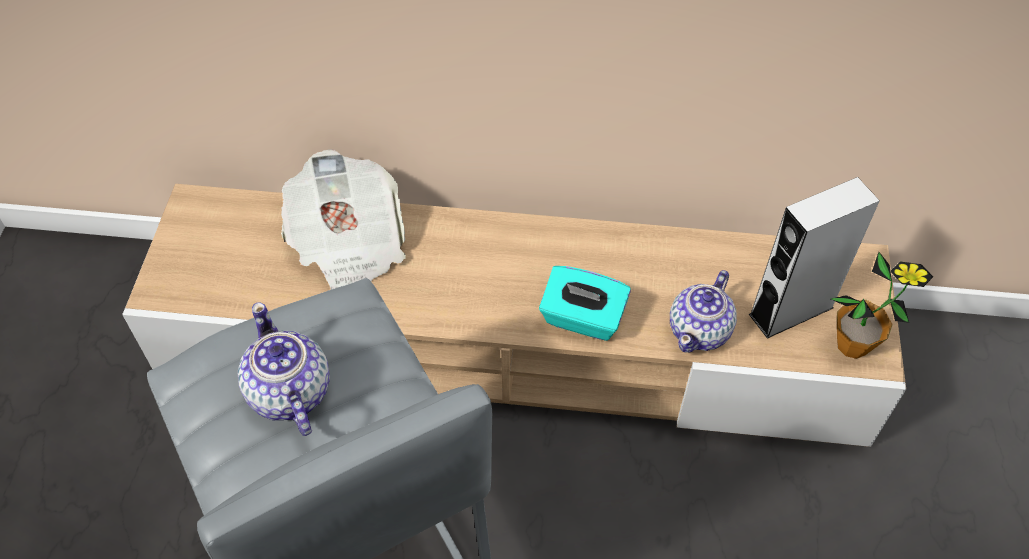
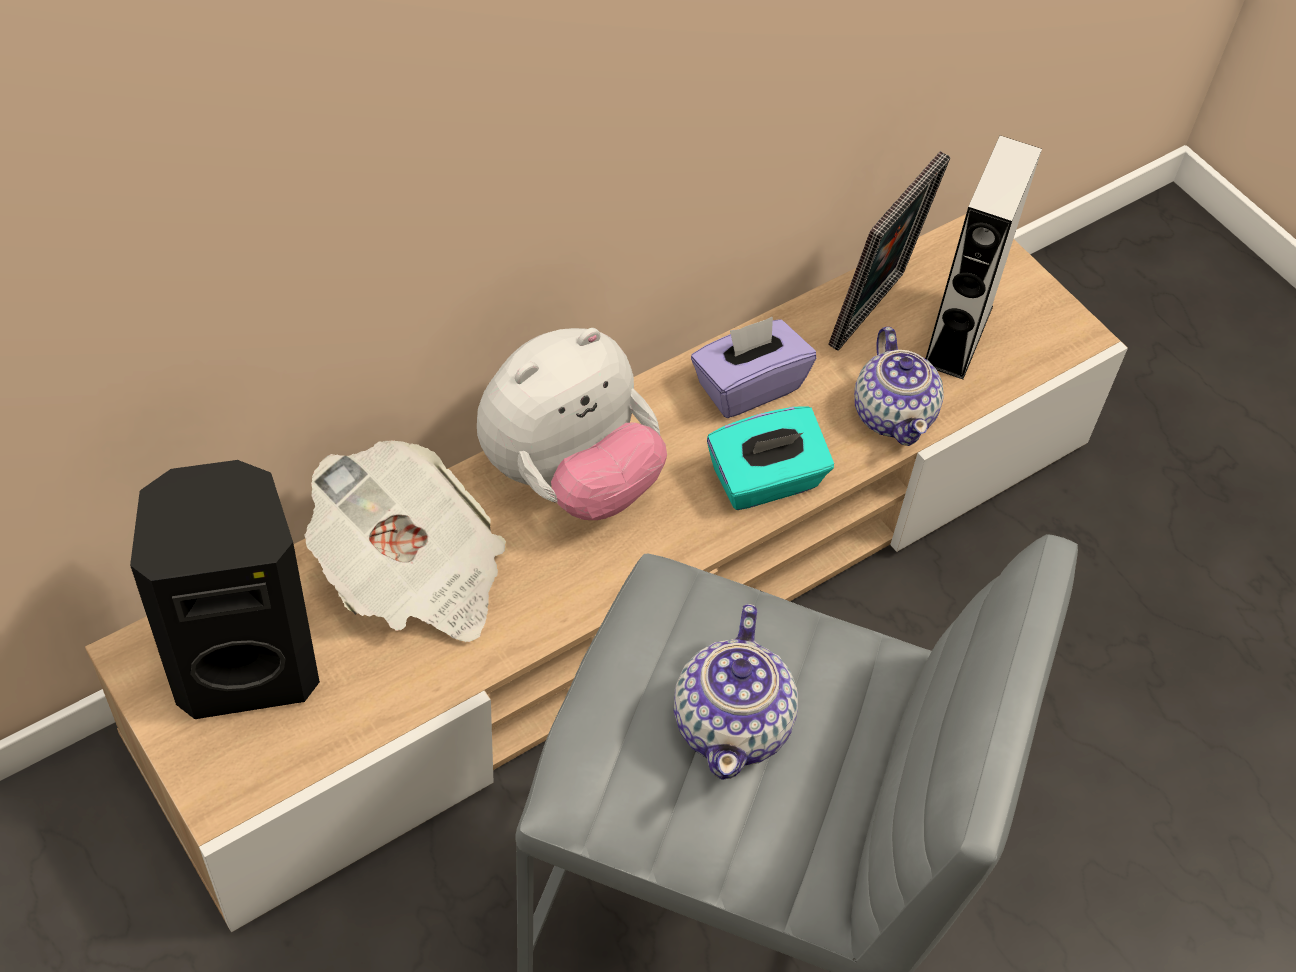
camera: 45 degrees left, 0 degrees up
(231, 237) = (246, 662): none -> black speaker
(289, 393) = (733, 724): teapot -> teapot turned 105 degrees counterclockwise
(476, 248) = (569, 477): none -> plush toy
(626, 261) = (748, 386): none -> purple tissue box
(748, 266) = (873, 313): none -> picture frame
(852, 345) = (1044, 334): potted plant -> none

